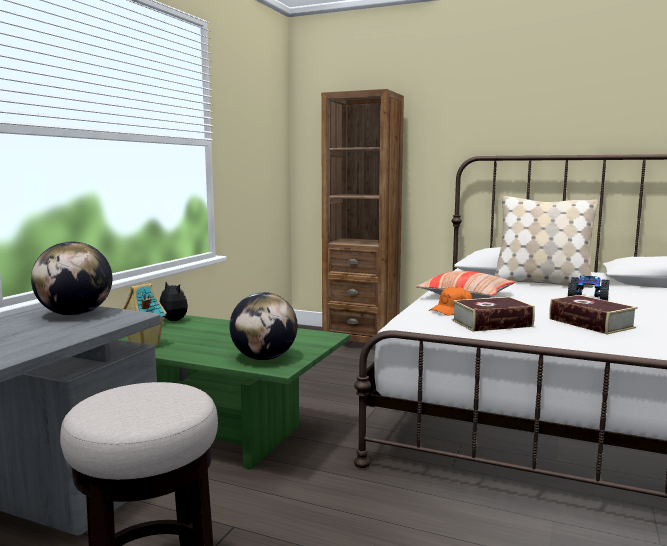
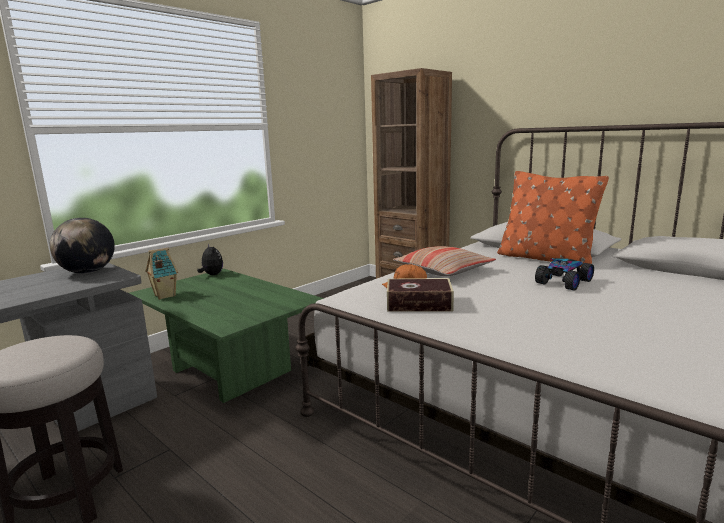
camera: 20 degrees right, 5 degrees up
(264, 358) = (229, 316): globe -> none
(542, 282) = (545, 259): beige pillow -> orange pillow
(591, 323) = (519, 312): book -> none

